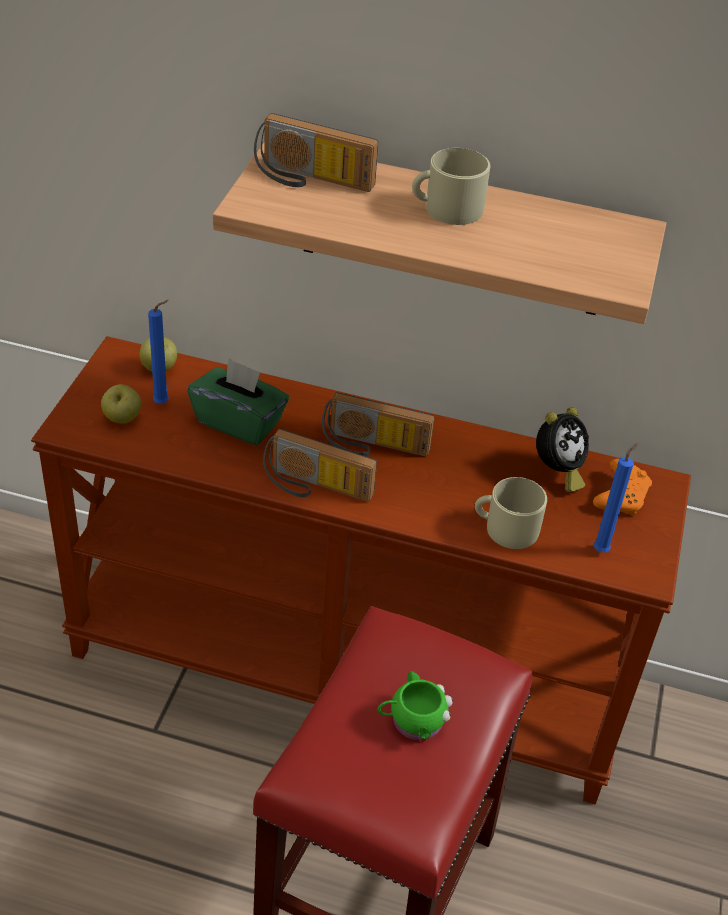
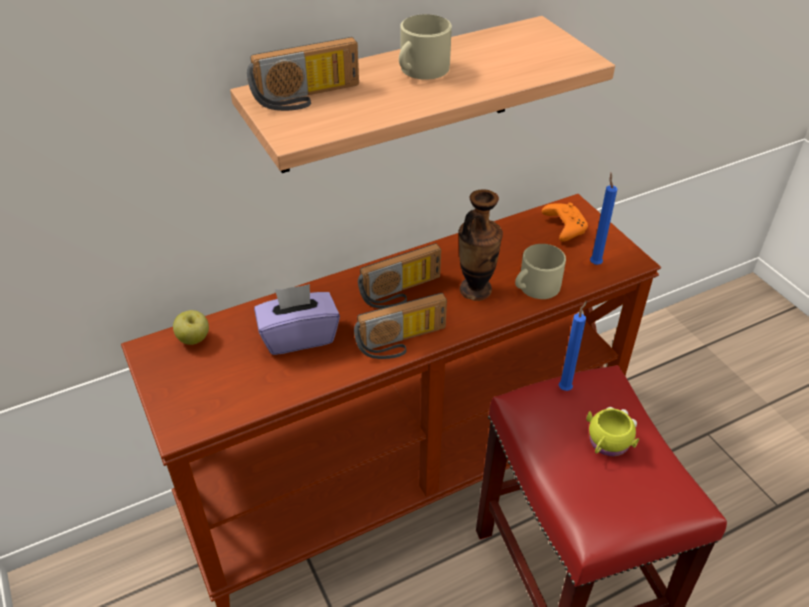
camera: 40 degrees left, 0 degrees up
(122, 419) = (214, 392): apple -> none
(163, 403) = (229, 360): blue candle -> blue candle (566, 387)
(239, 422) = (299, 336): green tissue box -> purple tissue box
(412, 721) = (607, 444): green mug -> yellow mug
(443, 490) = (475, 290): none -> vase
(557, 472) = (517, 236): alarm clock -> none

